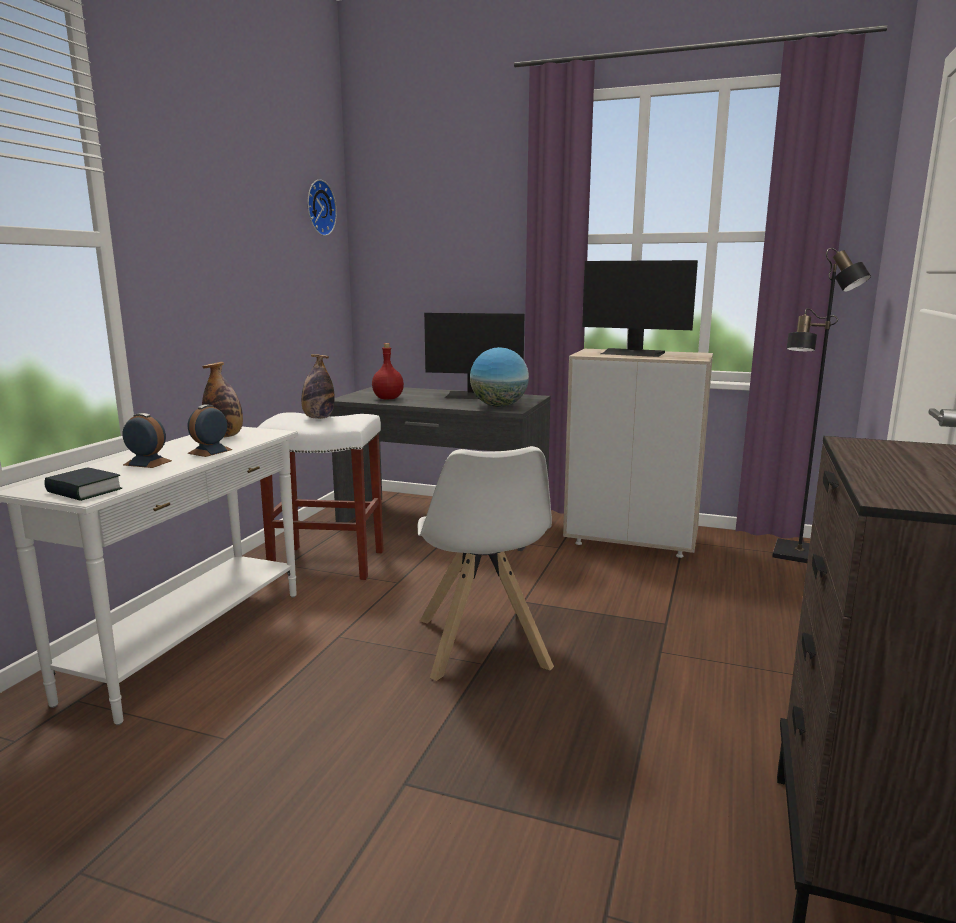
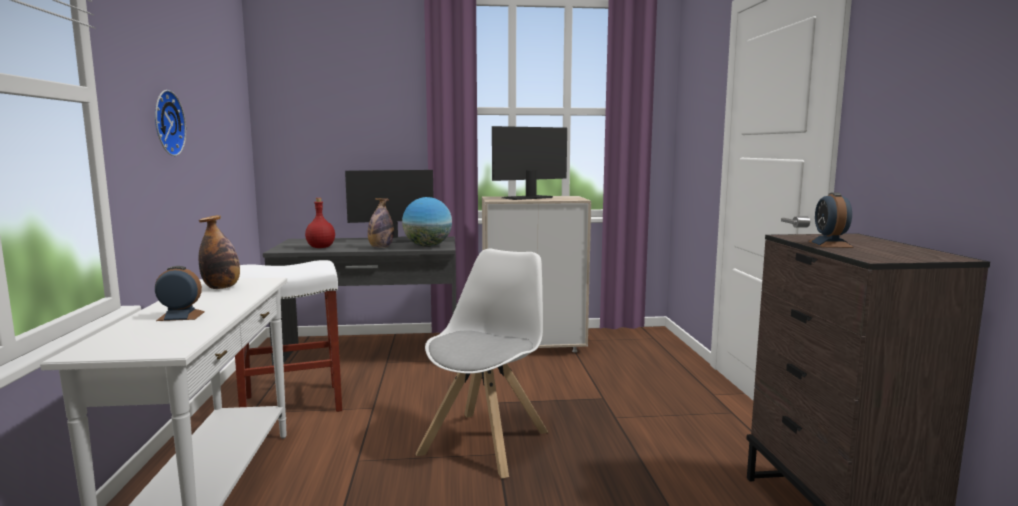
camera: 25 degrees left, 5 degrees down
(84, 491) = (157, 346): book -> none
(210, 451) = (230, 300): alarm clock -> alarm clock (830, 244)
(318, 208) = (231, 76): wall clock -> wall clock (165, 123)
(318, 418) = (282, 266): bottle -> bottle (381, 247)
(482, 646) = (487, 441): chair -> chair turned 120 degrees counterclockwise
(633, 353) = (526, 198): monitor -> monitor turned 150 degrees clockwise
(798, 553) = (647, 337): black floor lamp -> none

